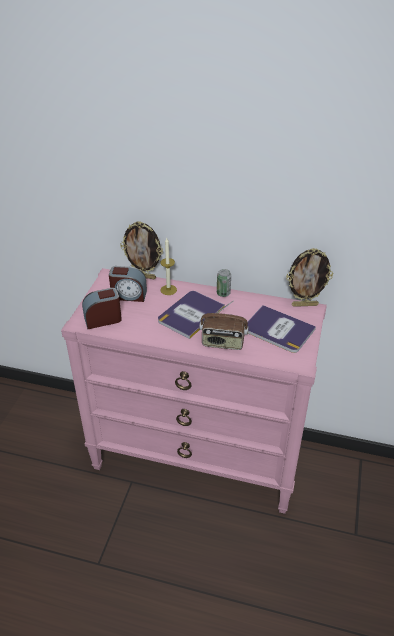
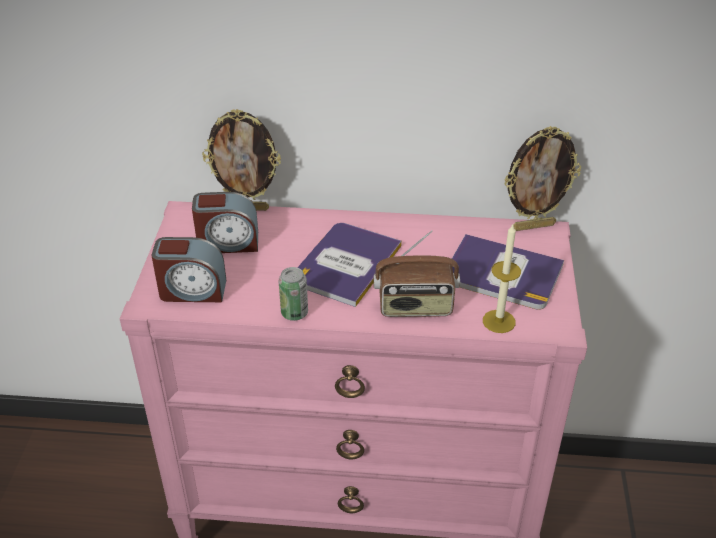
camera: 10 degrees left, 0 degrees up
(103, 319) = (192, 290): alarm clock -> alarm clock turned 150 degrees counterclockwise
(168, 290) = (296, 226): candle -> candle (499, 321)
(223, 293) = (392, 222): can -> can (294, 313)

